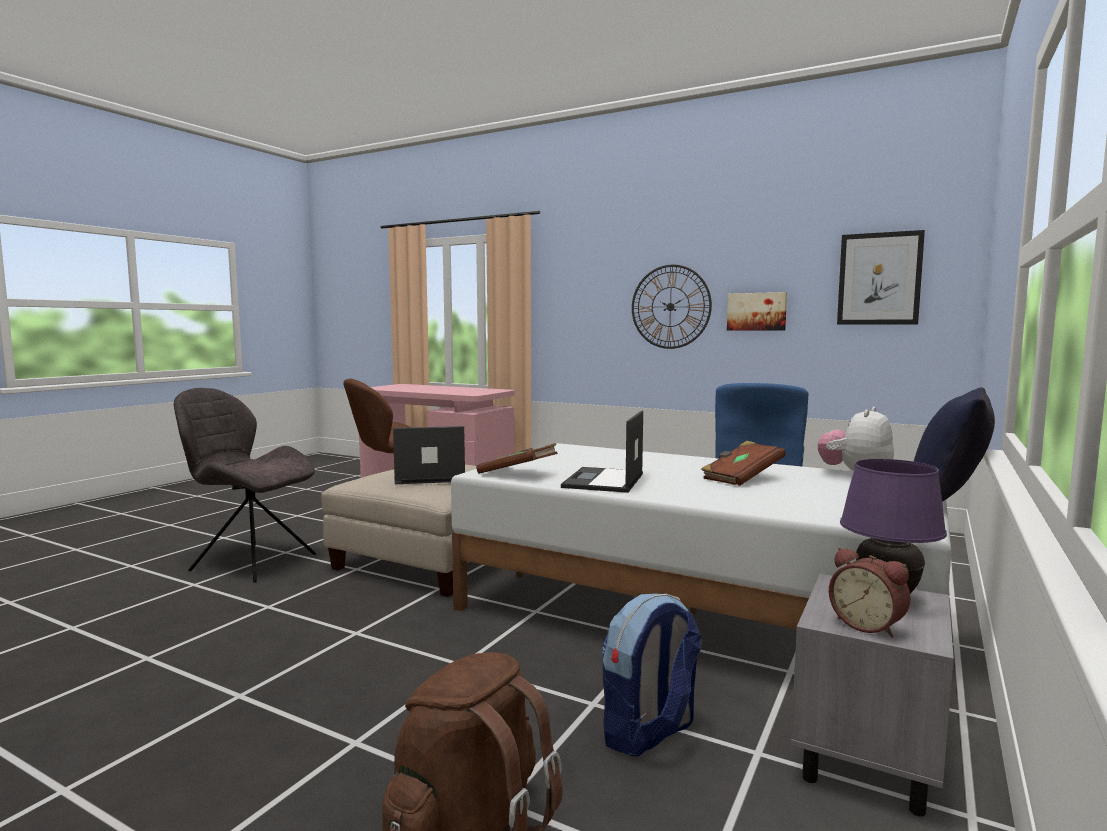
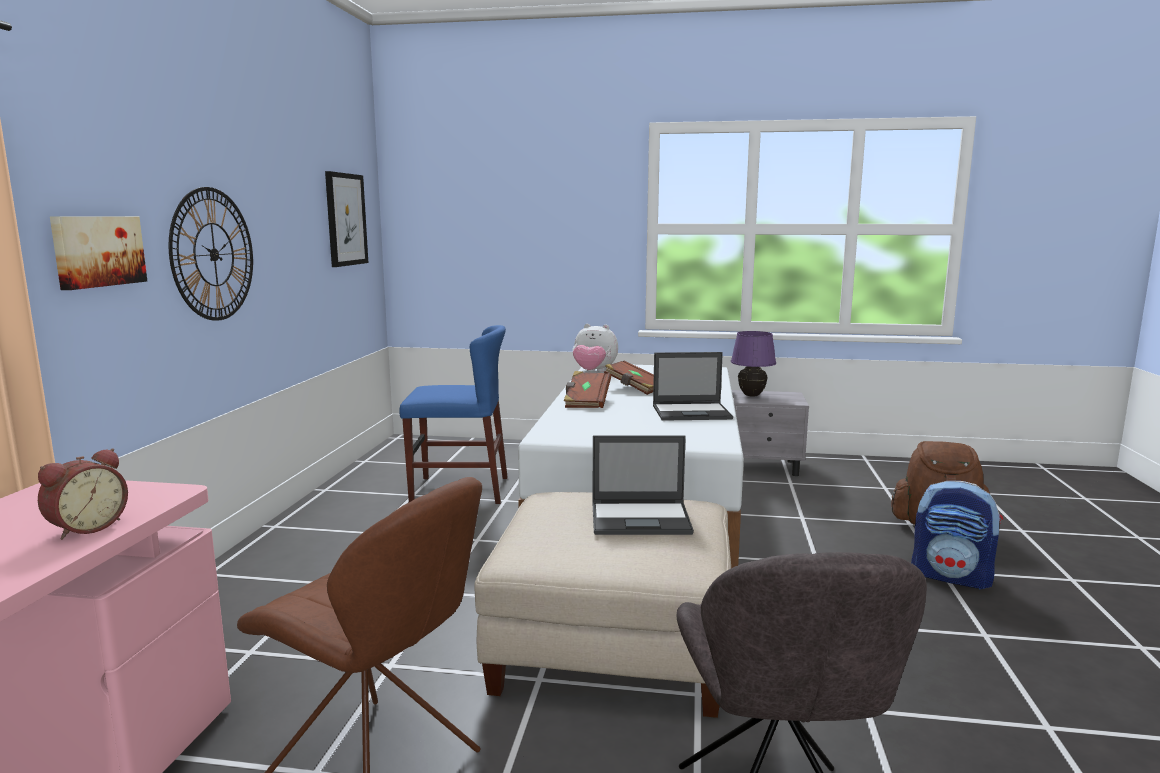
camera: 110 degrees left, 5 degrees up
(429, 477) = (642, 519): laptop -> laptop turned 60 degrees counterclockwise
(517, 474) = (705, 434): brown book -> brown book (586, 402)
(649, 733) = (809, 503): backpack -> backpack (952, 576)
(756, 311) = (285, 257): picture -> picture (97, 251)
(868, 625) = (790, 398): alarm clock -> alarm clock (86, 527)
(948, 502) = (649, 363): blue pillow -> none

